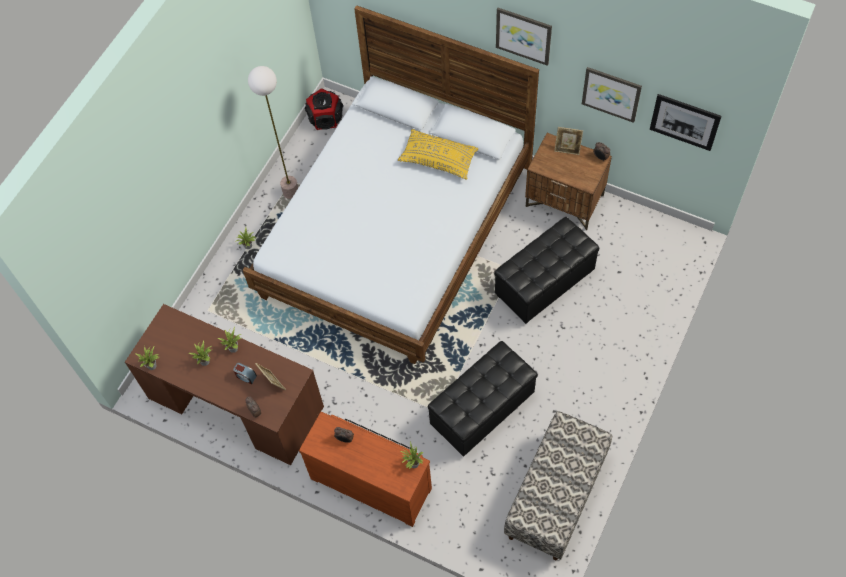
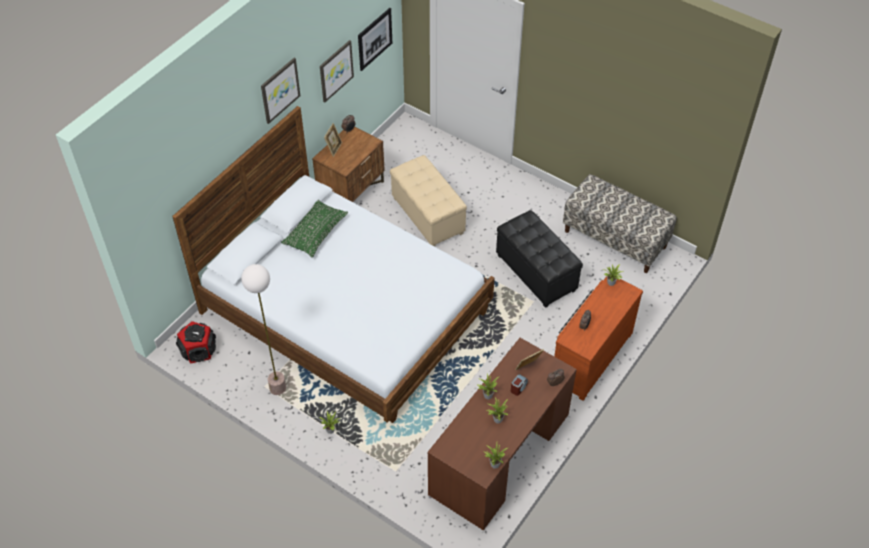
camera: 85 degrees left, 10 degrees down
(439, 159) = (315, 233): yellow pillow -> green pillow
(544, 283) = (427, 216): black ottoman -> beige ottoman

